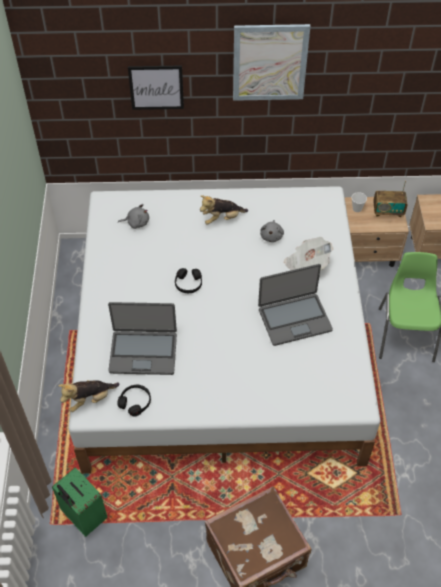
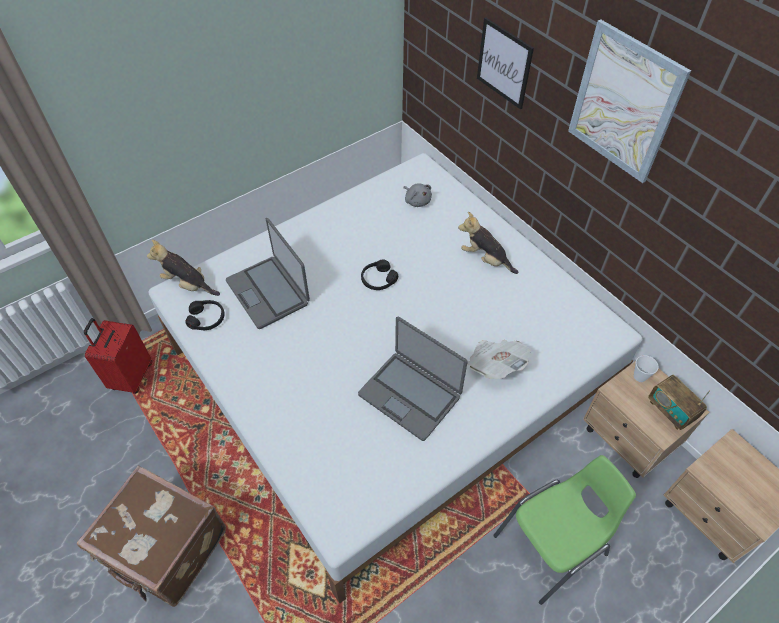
camera: 55 degrees right, 0 degrees up
(83, 517) = (131, 376): green suitcase -> red suitcase
(271, 236) = (504, 312): grey plush toy -> none

